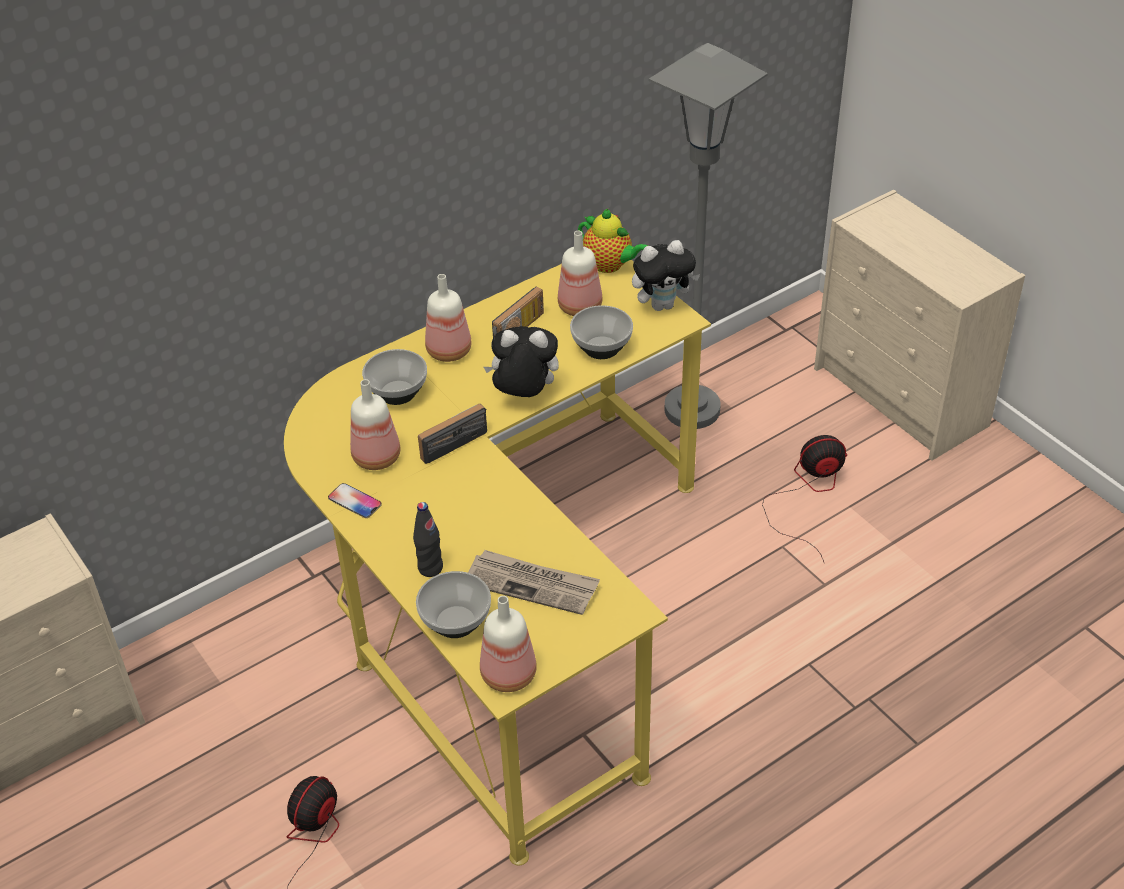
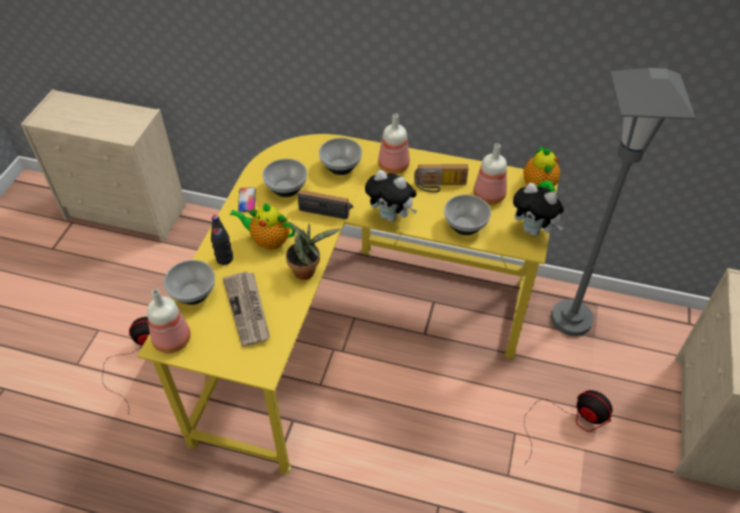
camera: 50 degrees right, 5 degrees up
(378, 457) = (287, 189): bottle -> bowl
(444, 515) = (268, 240): none -> teapot
(524, 395) = (391, 216): plush toy -> plush toy turned 150 degrees clockwise
(528, 505) = (307, 270): none -> potted plant

